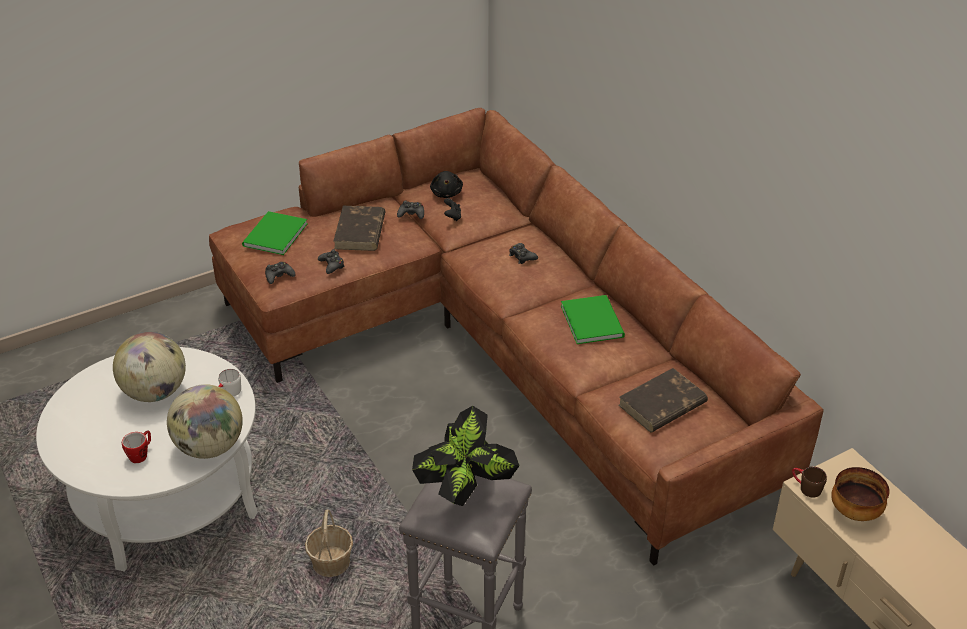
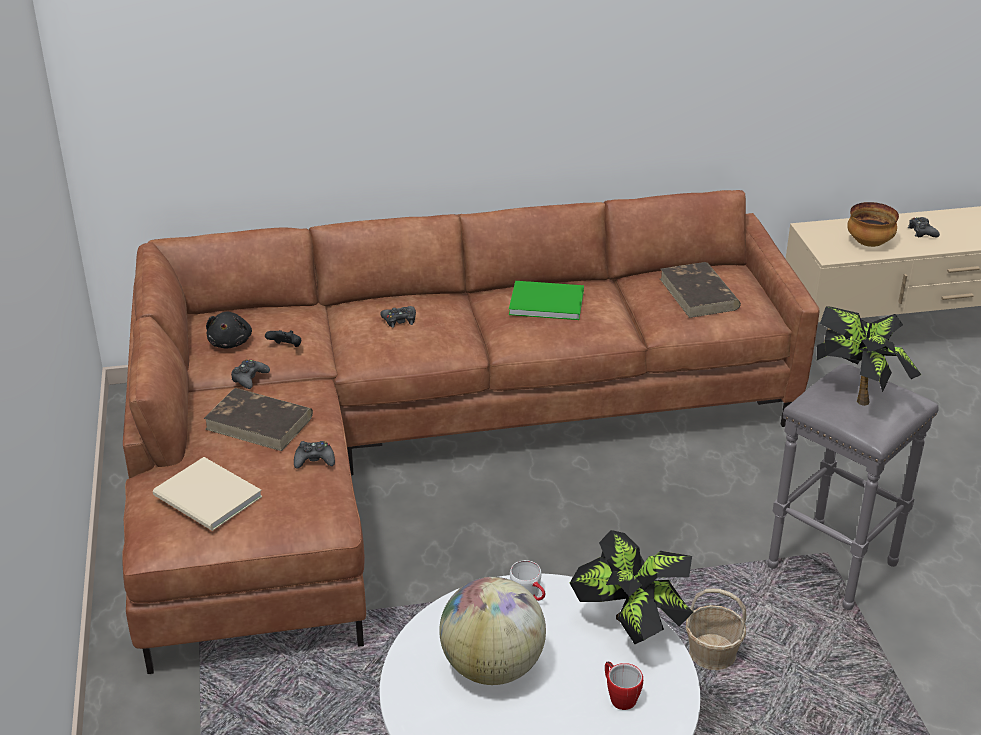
camera: 70 degrees left, 5 degrees down
(209, 447) = (631, 627): globe -> potted plant
(273, 235) = (208, 499): green book -> beige book
(279, 276) = (305, 509): black game controller -> black game controller (922, 232)
(446, 193) = (230, 342): black plush toy -> black plush toy turned 75 degrees clockwise
(805, 487) = (832, 256): brown mug -> none

